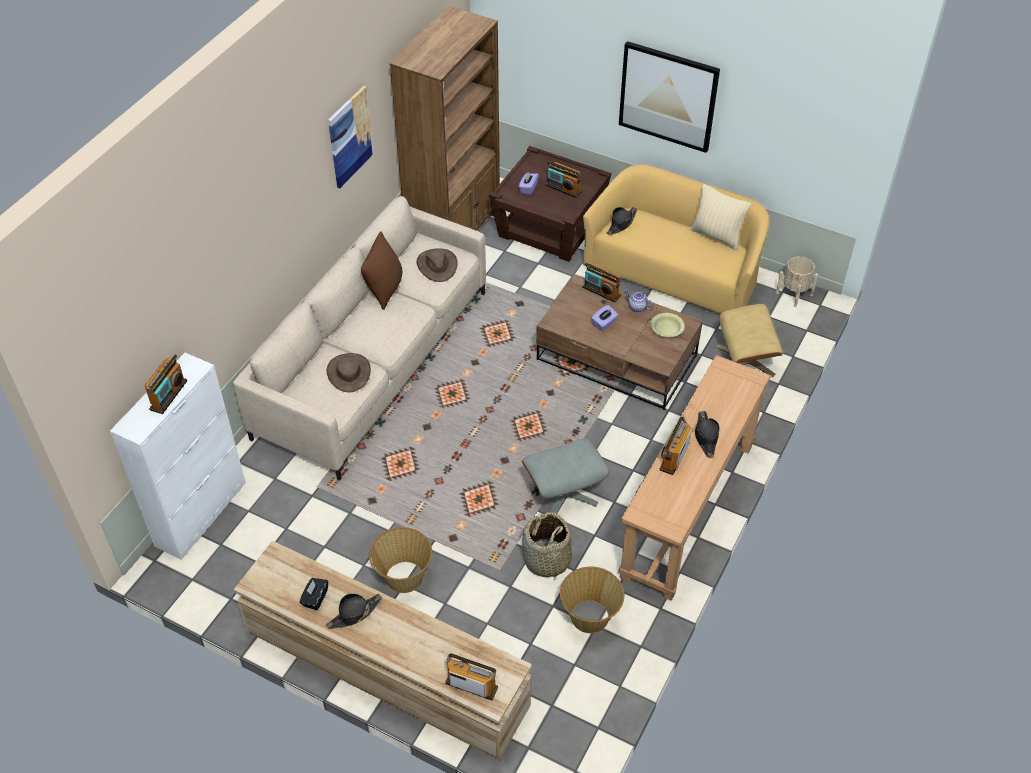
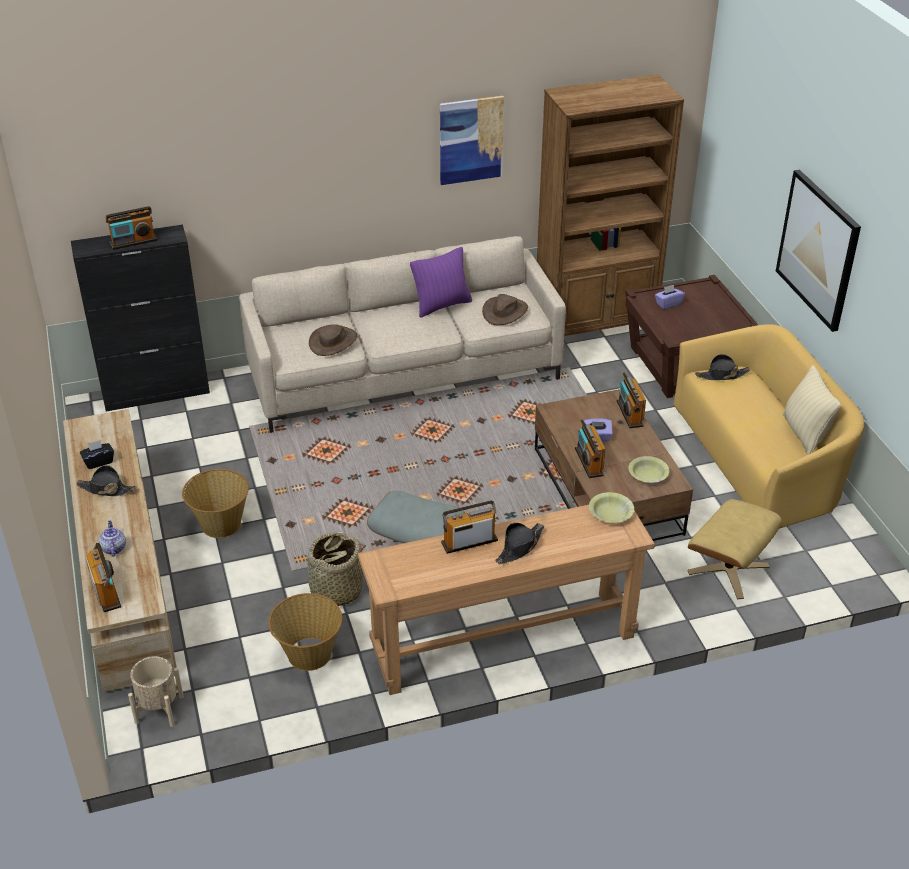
camera: 45 degrees right, 10 degrees down
(201, 513) = (157, 393): white cabinet -> black cabinet
(385, 289) = (442, 305): brown pillow -> purple pillow
(563, 188) = (700, 320): radio -> radio (588, 462)
(637, 307) = (644, 443): teapot -> teapot (113, 548)
(723, 373) = (611, 513): none -> yellow bowl
(794, 293) = (861, 549): beige planter -> beige planter (159, 709)

